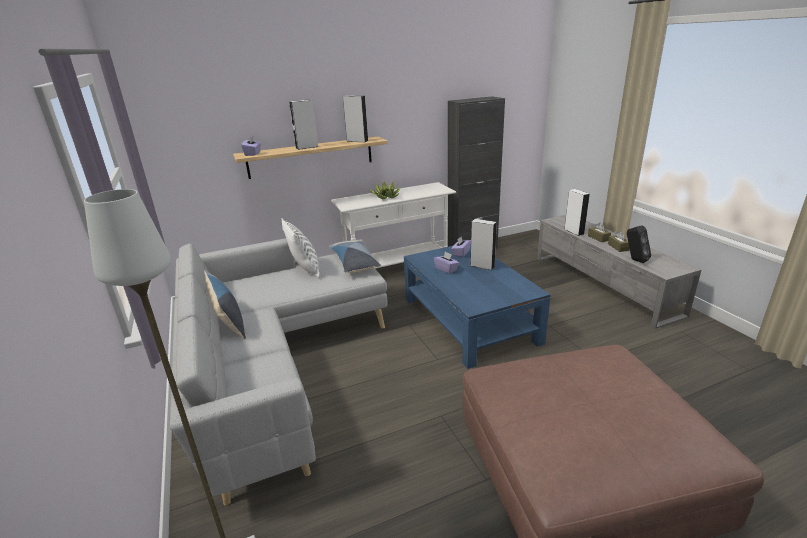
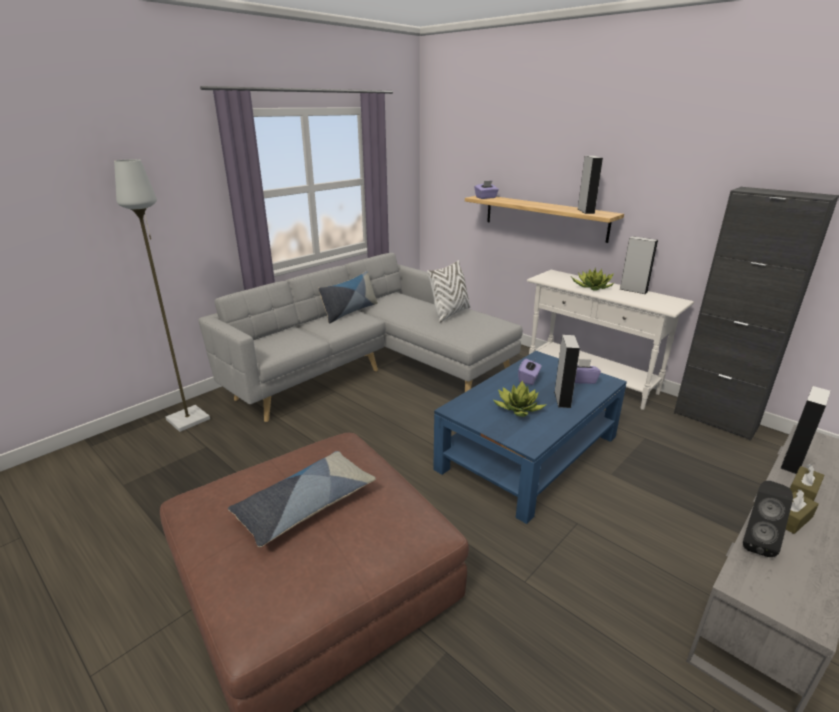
camera: 65 degrees right, 0 degrees up
(307, 147) = (531, 204): grey speaker -> grey speaker (633, 290)
(354, 262) = (485, 329): pillow -> pillow (305, 505)
(487, 284) = (518, 409): none -> potted plant

